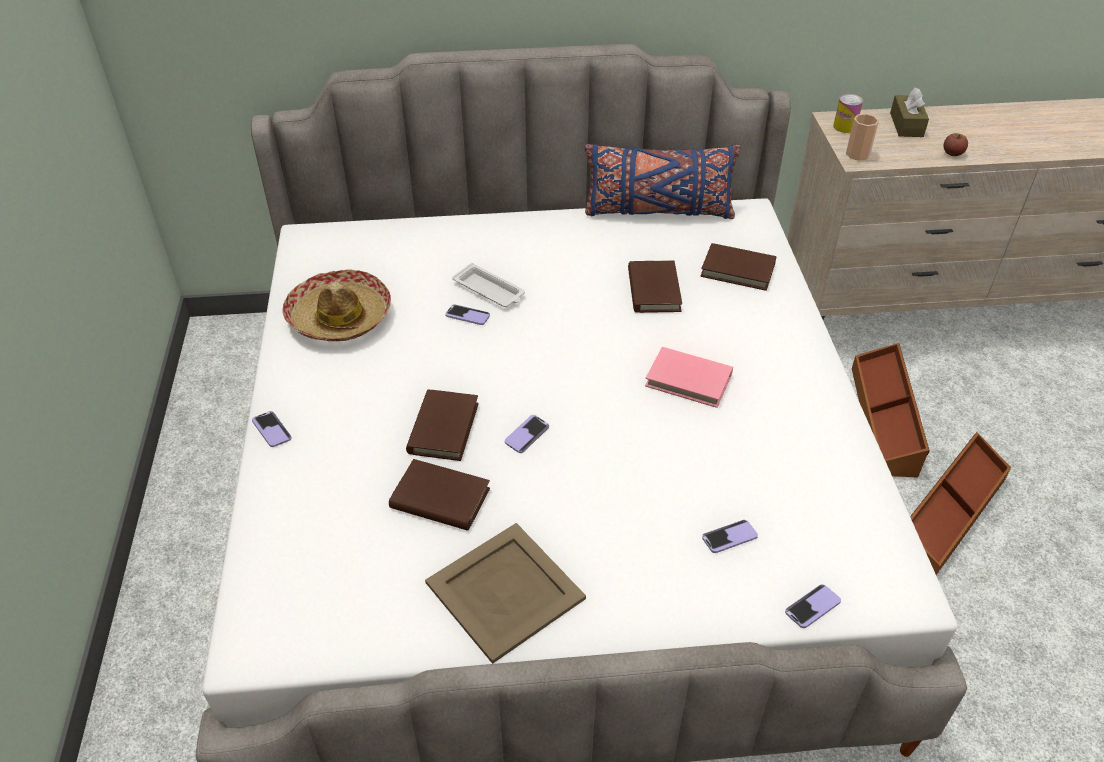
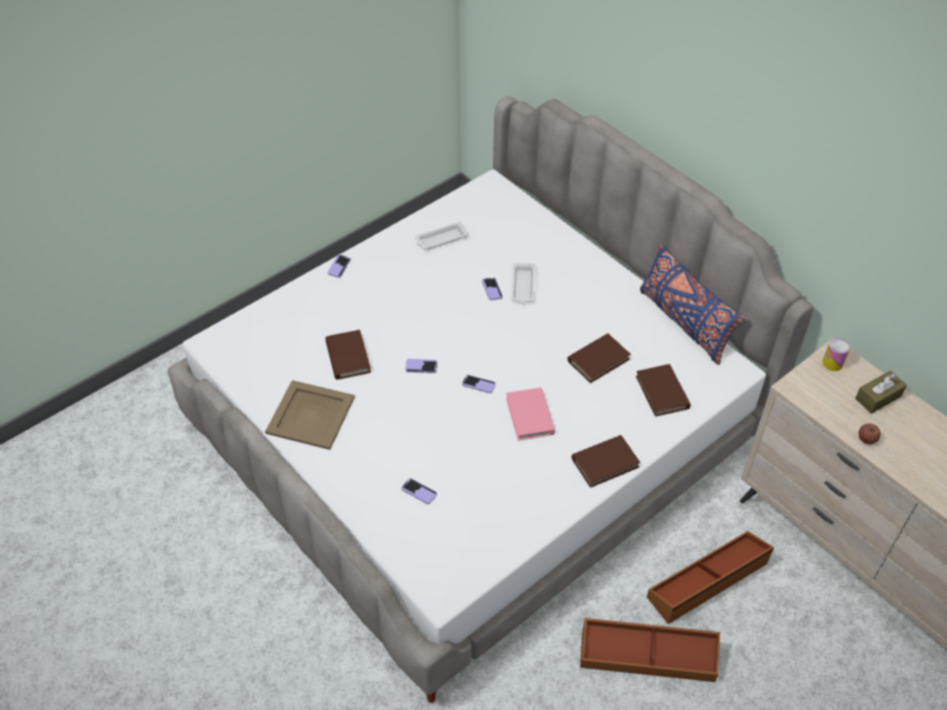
camera: 55 degrees right, 5 degrees up
(339, 317) = (440, 239): hat -> white tray
(443, 428) = (396, 330): brown book -> brown book (605, 463)
(812, 607) = (398, 551): phone -> phone (478, 384)
(857, 154) = (801, 384): cup -> none

